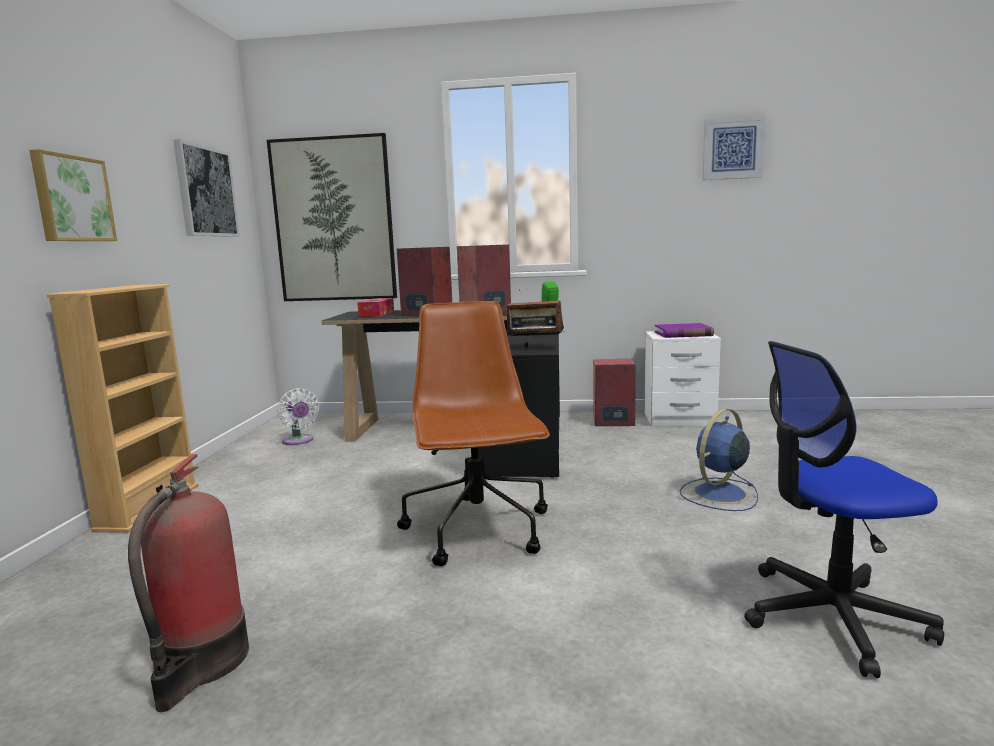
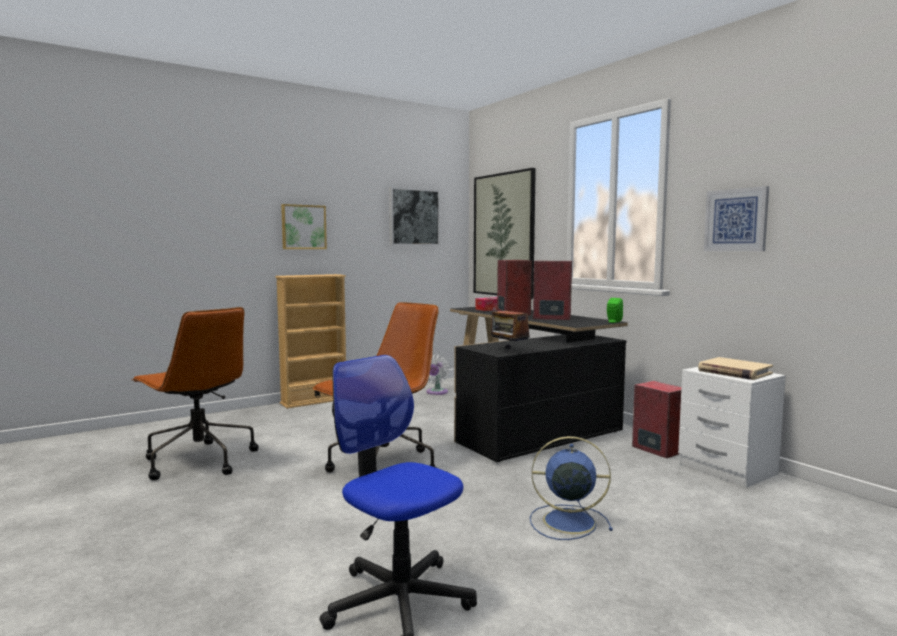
camera: 50 degrees right, 5 degrees down
(201, 664) = (198, 461): fire extinguisher -> brown office chair
(683, 334) = (734, 372): purple book -> beige book
(732, 149) = (830, 160): picture -> picture (736, 220)

